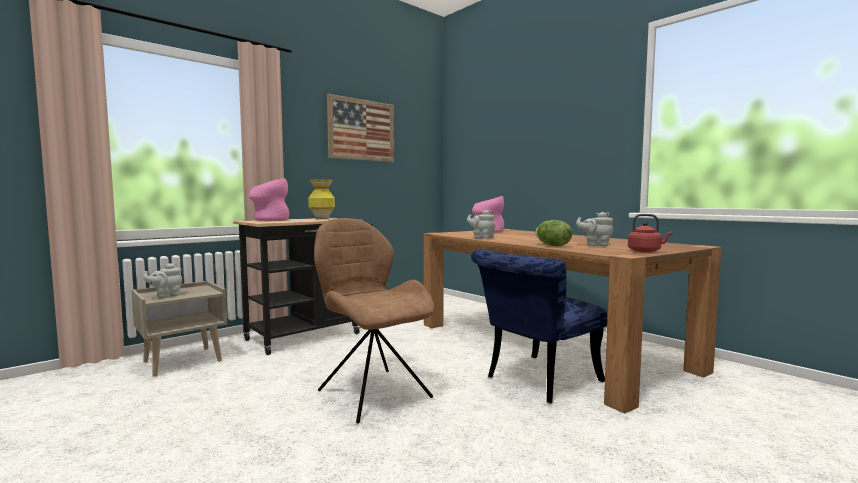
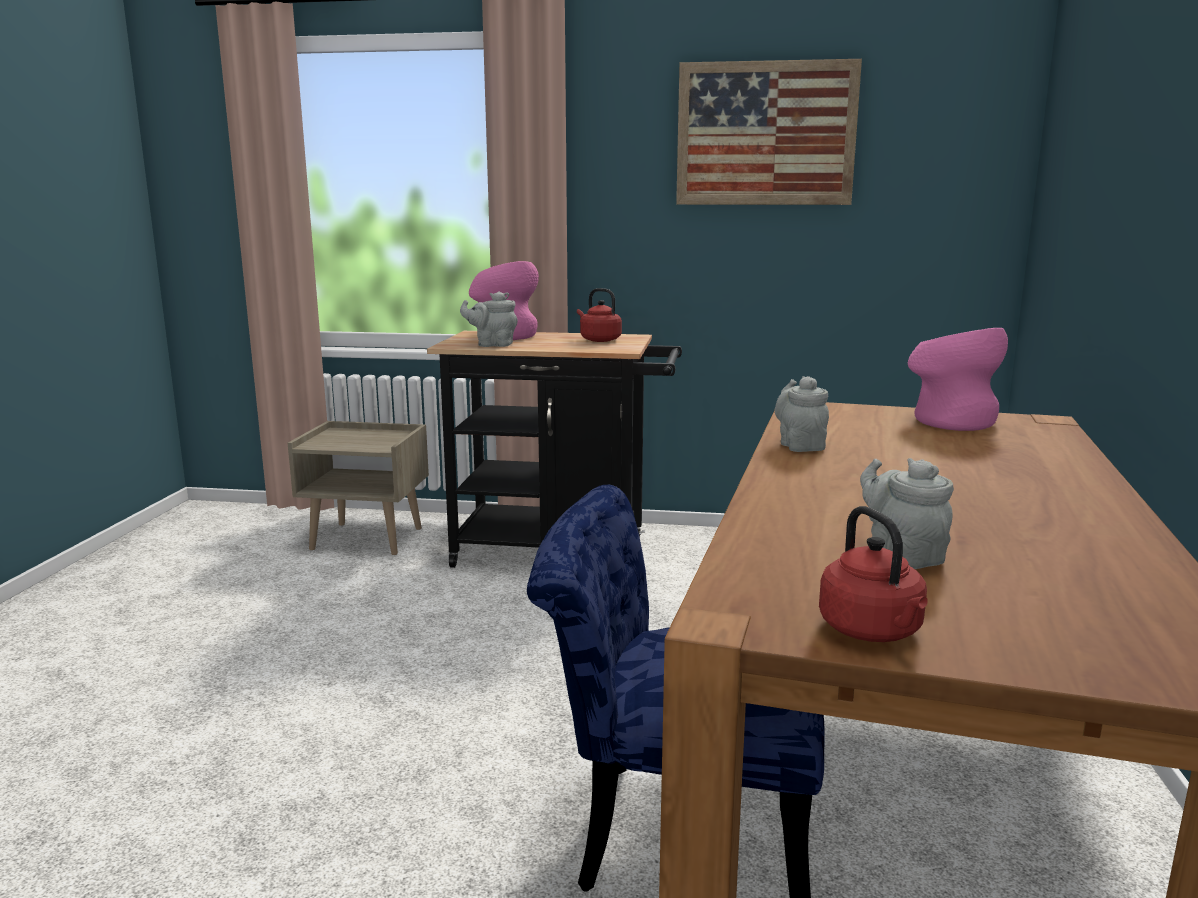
camera: 50 degrees right, 10 degrees up
(166, 296) = (336, 441): grey teapot -> grey teapot (492, 345)
(321, 219) = (598, 340): vase -> red kettle
(372, 392) = (421, 694): brown chair -> none
(552, 245) = (779, 522): lettuce -> none

